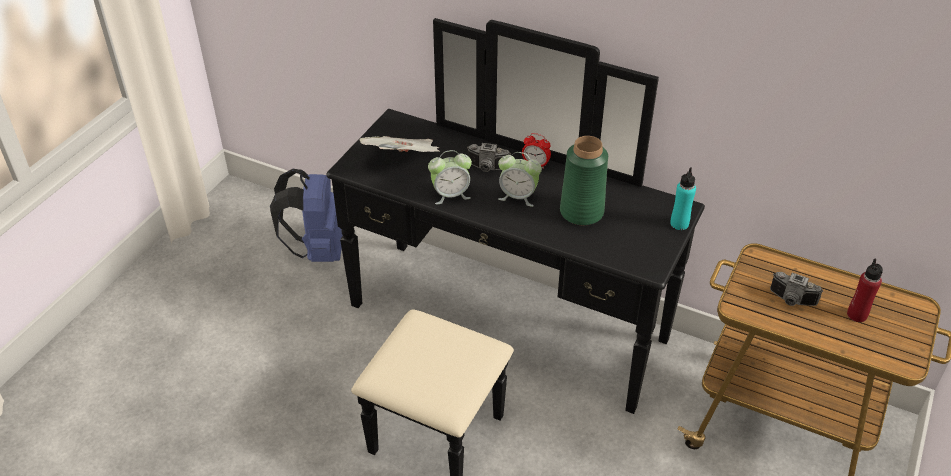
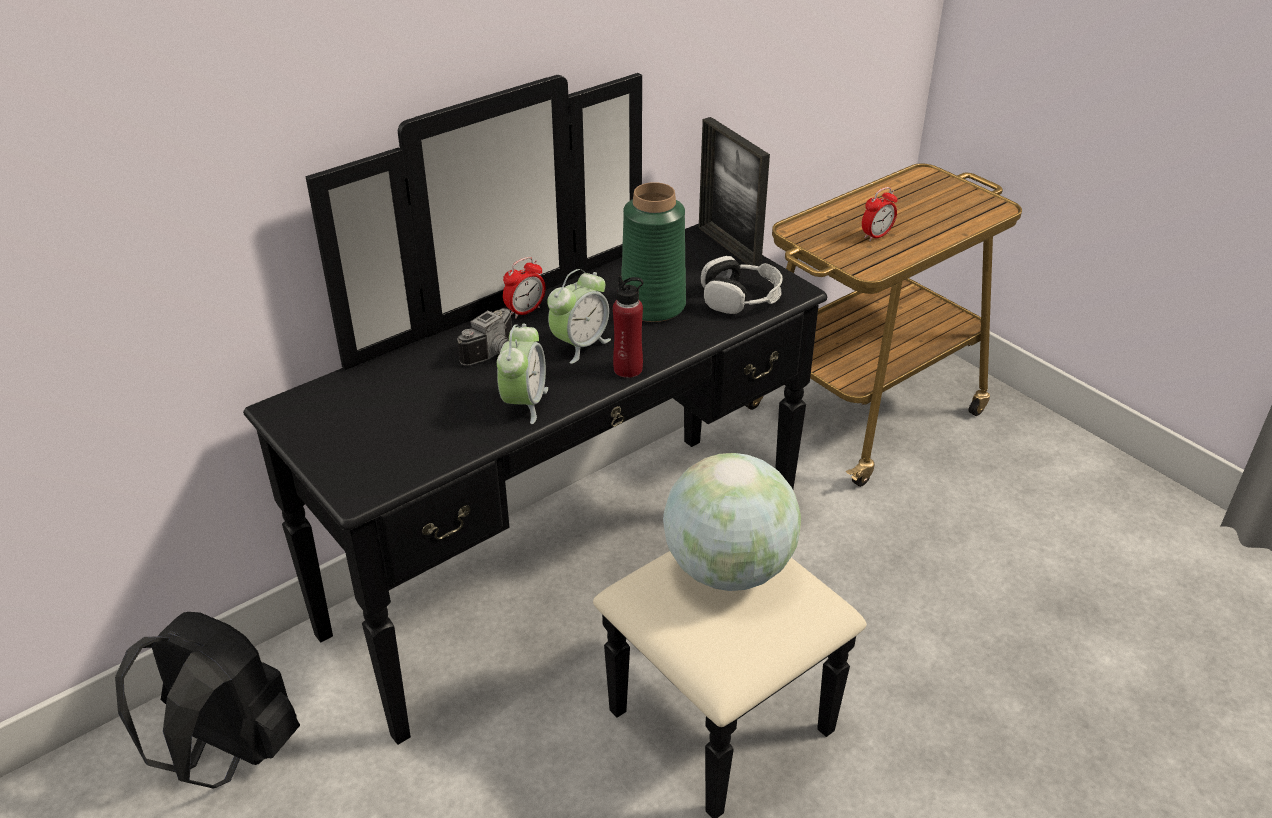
camera: 65 degrees left, 5 degrees down
(318, 249) = (228, 752): blue backpack -> black backpack
(404, 160) = (400, 426): newspaper -> none
(452, 352) = (727, 569): none -> globe
(620, 247) = (741, 298): none -> headphones
(679, 224) = (729, 246): turquoise bottle -> picture frame
(791, 301) = (876, 235): camera -> alarm clock
(857, 315) = (917, 208): red bottle -> red bottle (628, 369)

